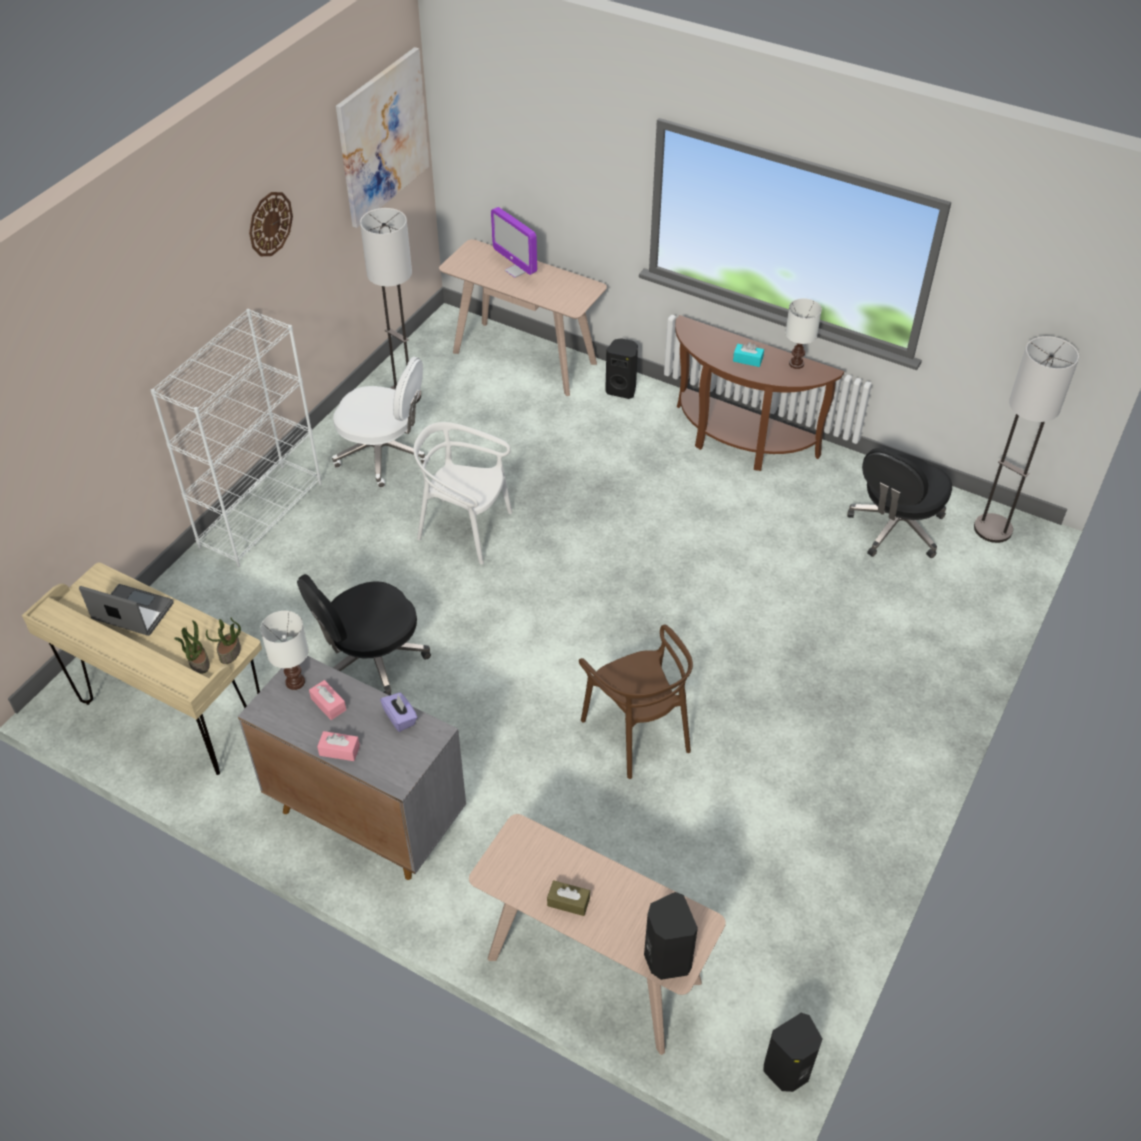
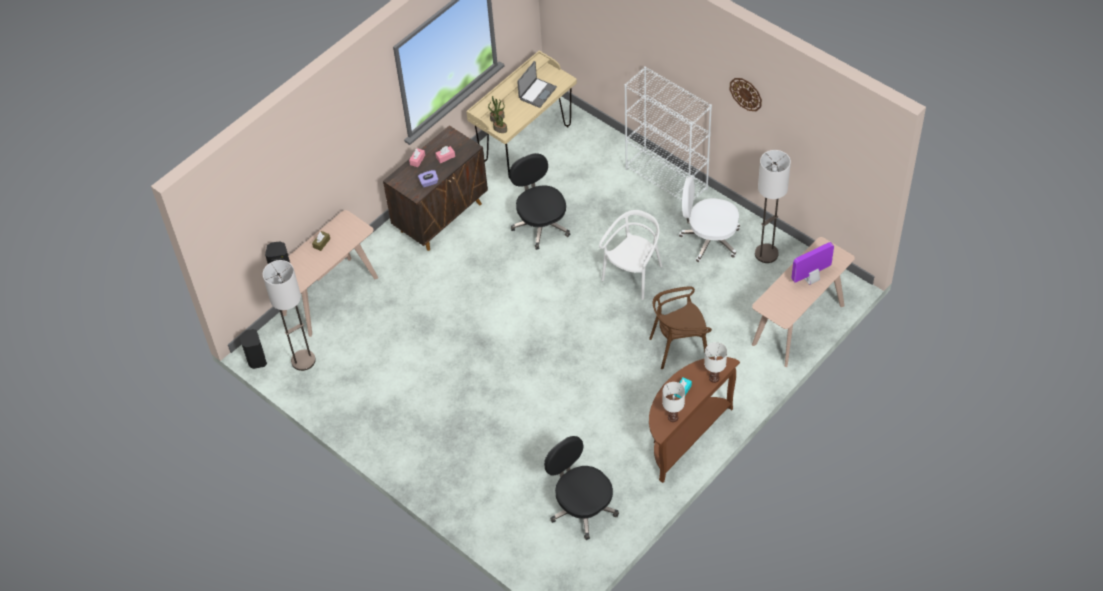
camera: 105 degrees right, 5 degrees up
(294, 682) = (462, 145): white table lamp -> white table lamp (714, 378)
(365, 815) = (441, 217): grey cabinet -> brown cabinet
(383, 137) = (844, 151): picture -> none
(384, 454) = (709, 240): white office chair -> white office chair turned 75 degrees clockwise
(622, 390) = (753, 377): black speaker -> none
(637, 732) = (458, 336): brown chair -> brown chair (679, 347)
(992, 529) = (568, 567): floor lamp -> floor lamp (303, 360)

